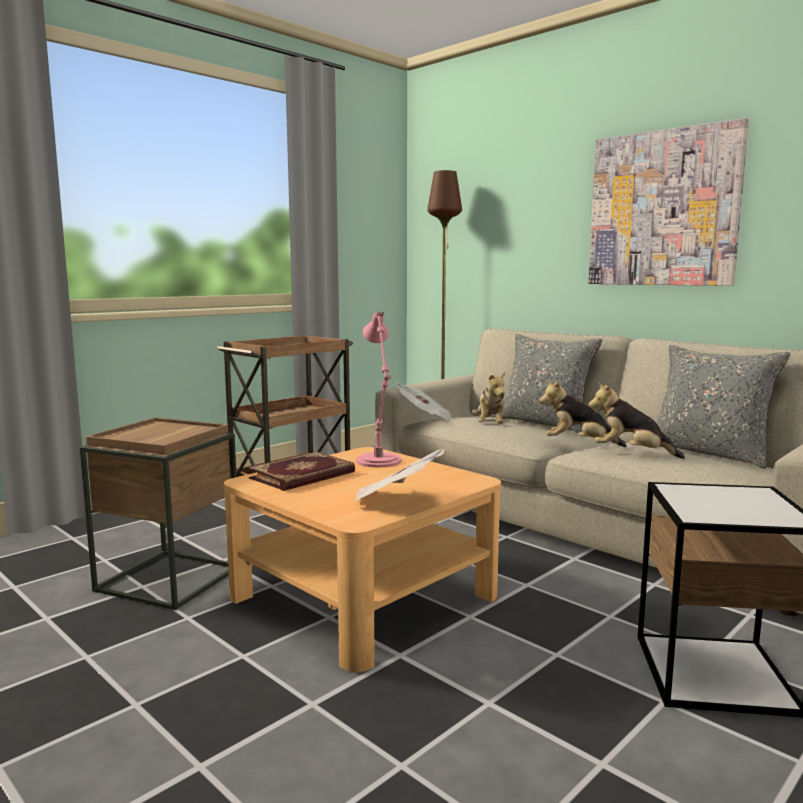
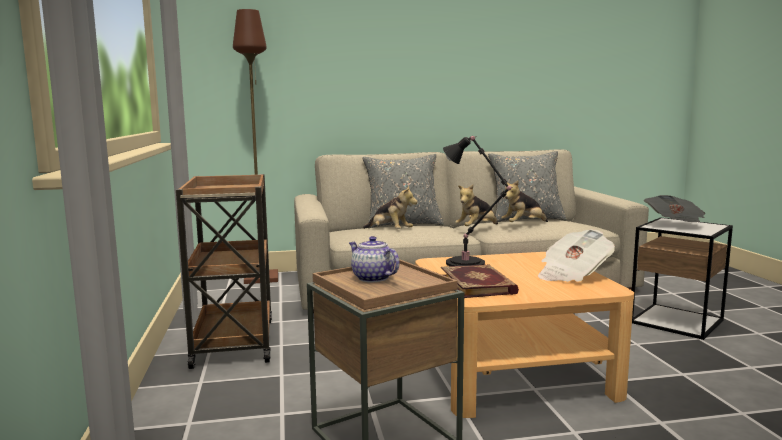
camera: 55 degrees left, 0 degrees up
(161, 430) = (372, 278): none -> teapot
(378, 462) = (468, 264): pink table lamp -> black table lamp
(426, 418) = (350, 236): newspaper -> newspaper (675, 225)
(663, 209) = (441, 60): picture -> none

